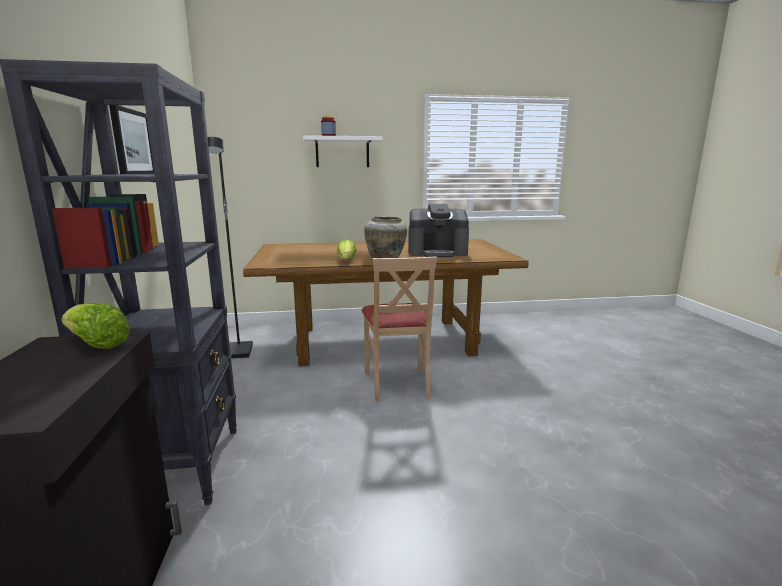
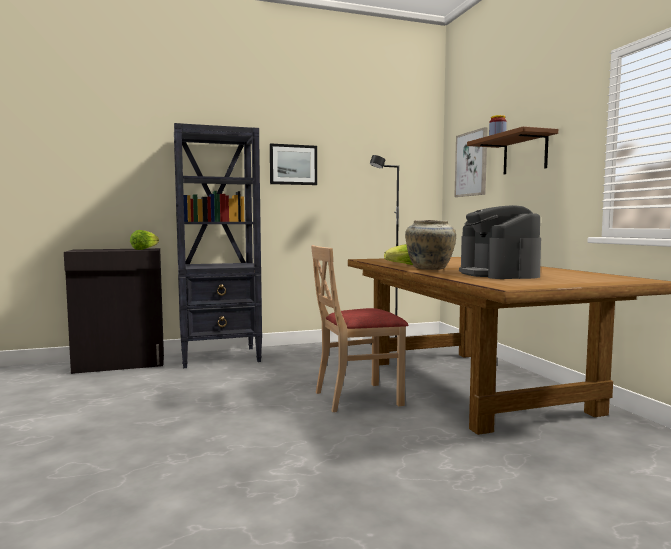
camera: 80 degrees right, 10 degrees down
(262, 151) = (471, 164): none -> picture
(342, 152) = (525, 154): white shelf -> brown shelf

